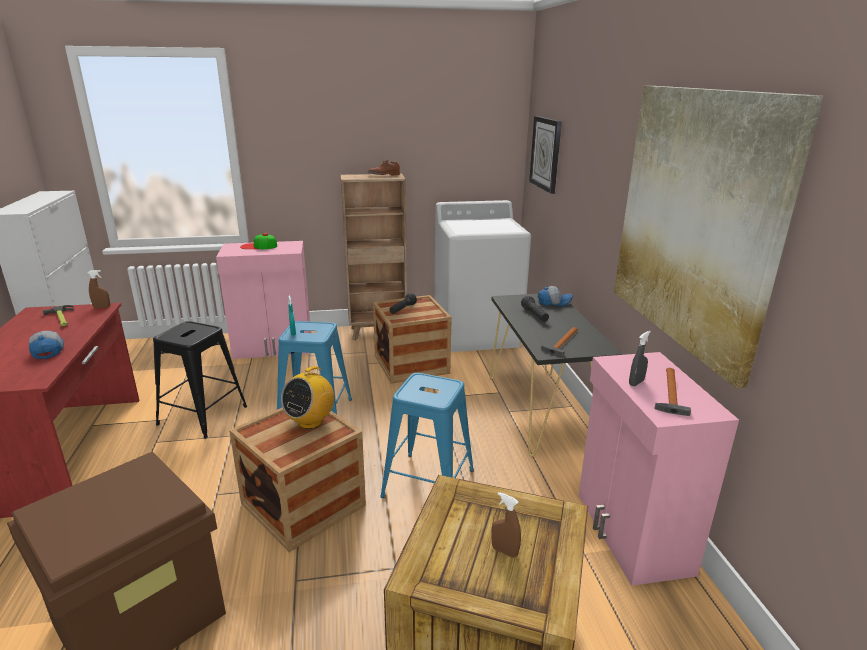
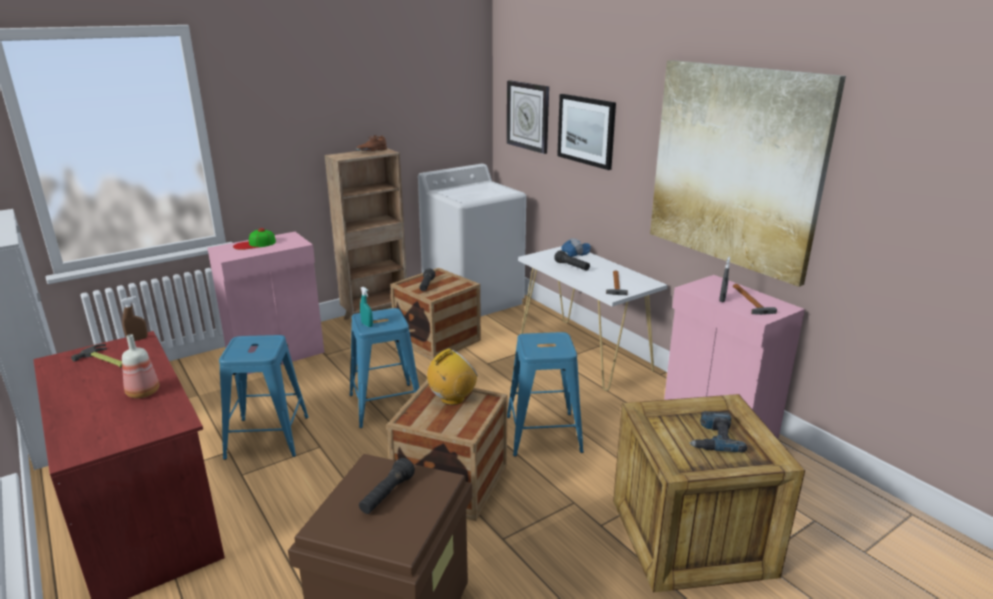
camera: 25 degrees left, 0 degrees up
(47, 350) = (143, 393): cap -> bottle
(119, 499) = (387, 495): none -> black flashlight
(202, 415) = (267, 437): black stool -> blue stool
(310, 421) = (452, 399): radio -> radio turned 135 degrees counterclockwise
(504, 551) = (713, 438): brown spray bottle -> power drill
(541, 411) = (584, 353): black console table -> white console table
(582, 170) = (586, 130): none -> picture

